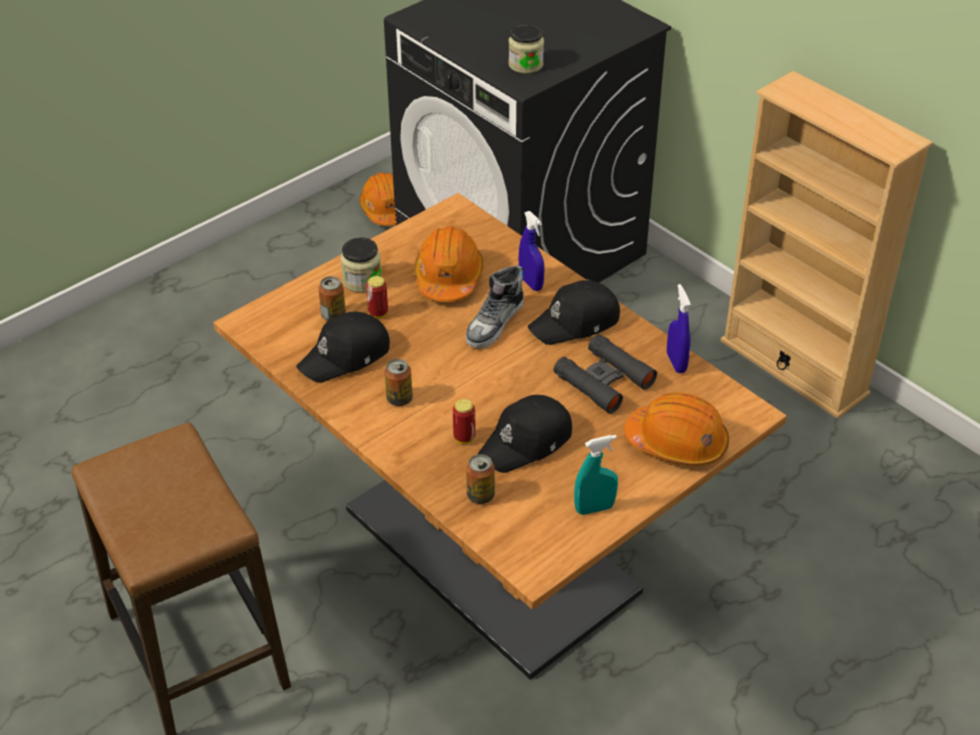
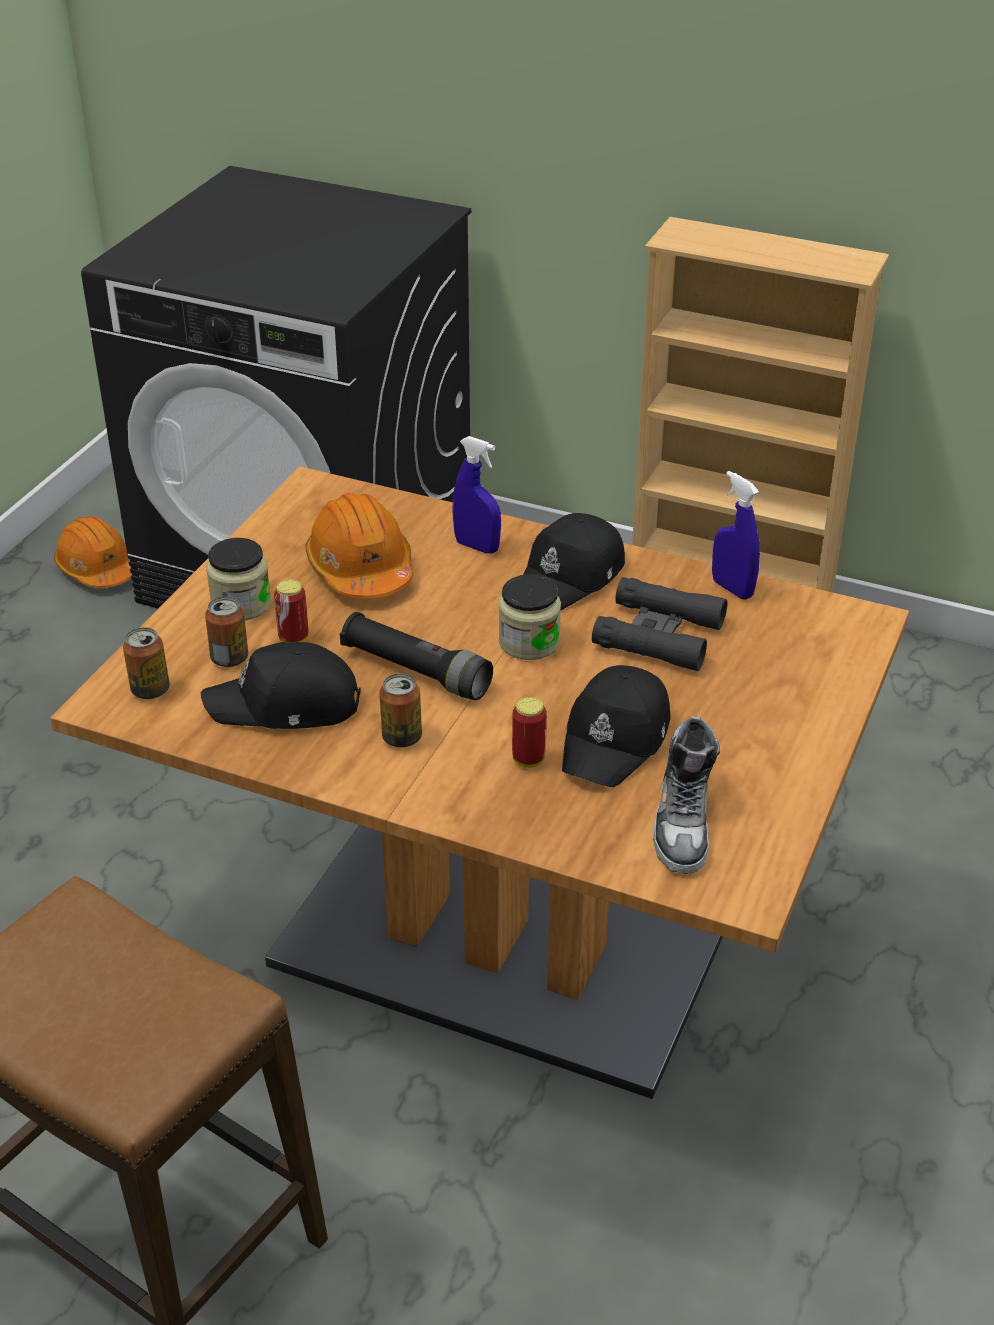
camera: 25 degrees left, 5 degrees down
(346, 356) = (285, 705): black cap -> black cap turned 60 degrees clockwise
(436, 358) = (416, 671): none -> black flashlight
(480, 495) = (605, 826): can -> can (150, 690)
(495, 323) = (465, 606): shoe -> shoe (683, 822)
(525, 65) = (318, 283): jar -> jar (529, 642)
(594, 508) = (766, 792): turquoise spray bottle -> none
(677, 443) = (807, 681): orange hard hat -> none

